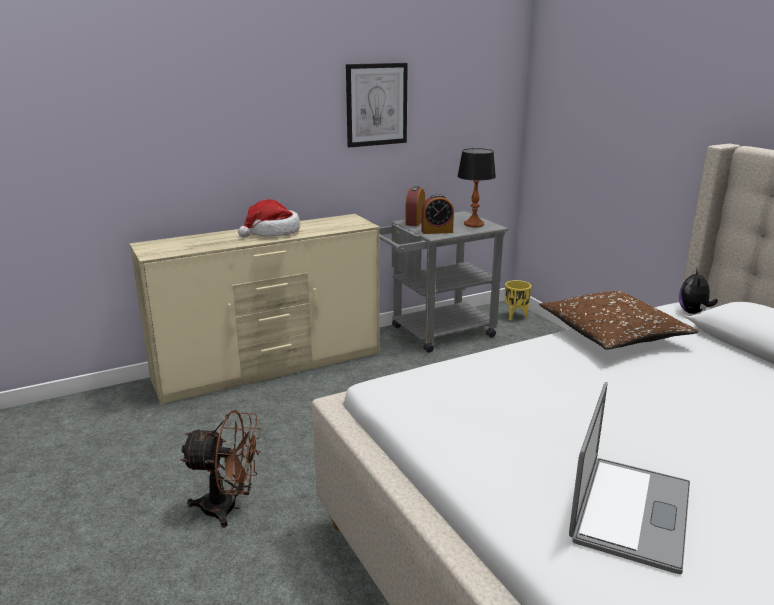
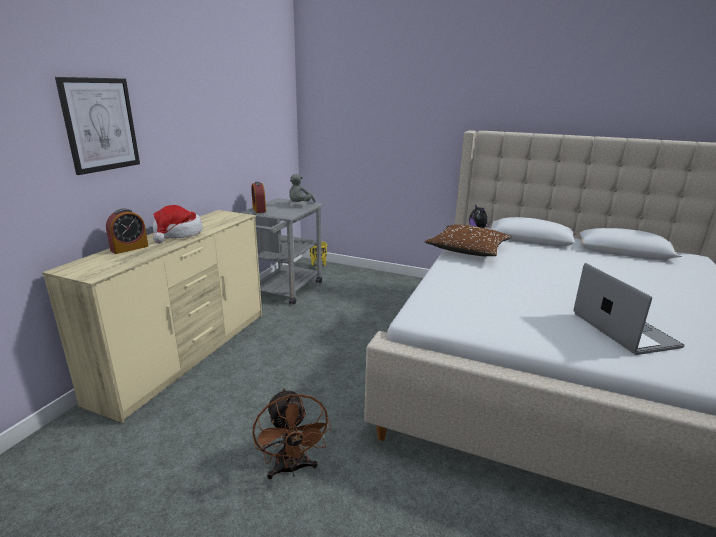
camera: 40 degrees left, 0 degrees up
(228, 508) = (292, 469): brown fan -> brown fan turned 105 degrees clockwise
(376, 104) = (221, 118): picture -> picture (100, 125)
(437, 231) = (285, 213): alarm clock -> alarm clock (129, 248)
(473, 224) = (300, 205): table lamp -> grey plush toy

